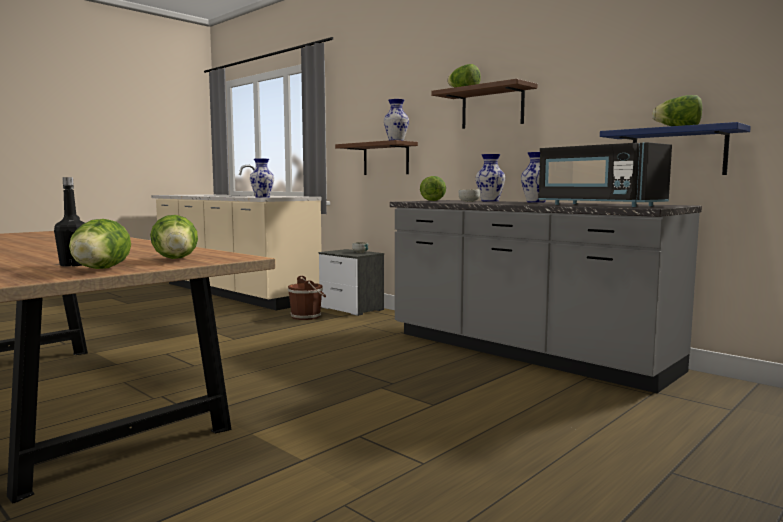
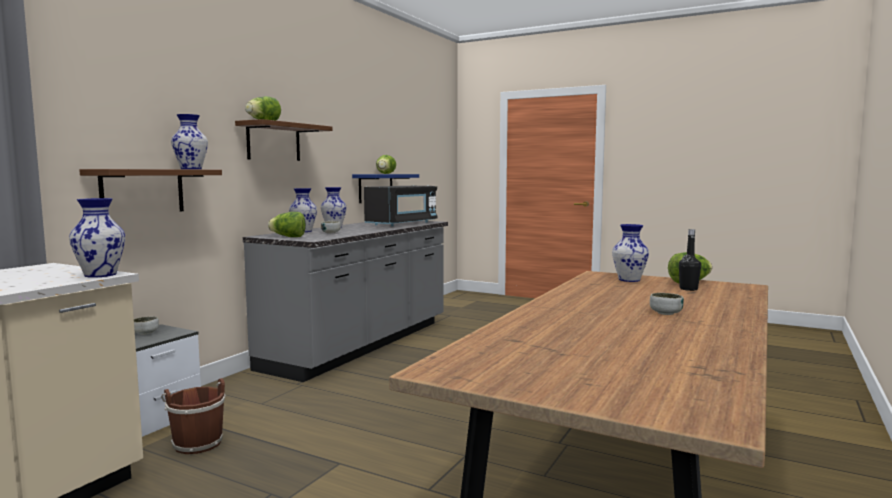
camera: 105 degrees left, 0 degrees up
(28, 251) = (665, 313): none -> bowl
(176, 259) = (628, 280): lettuce -> vase

